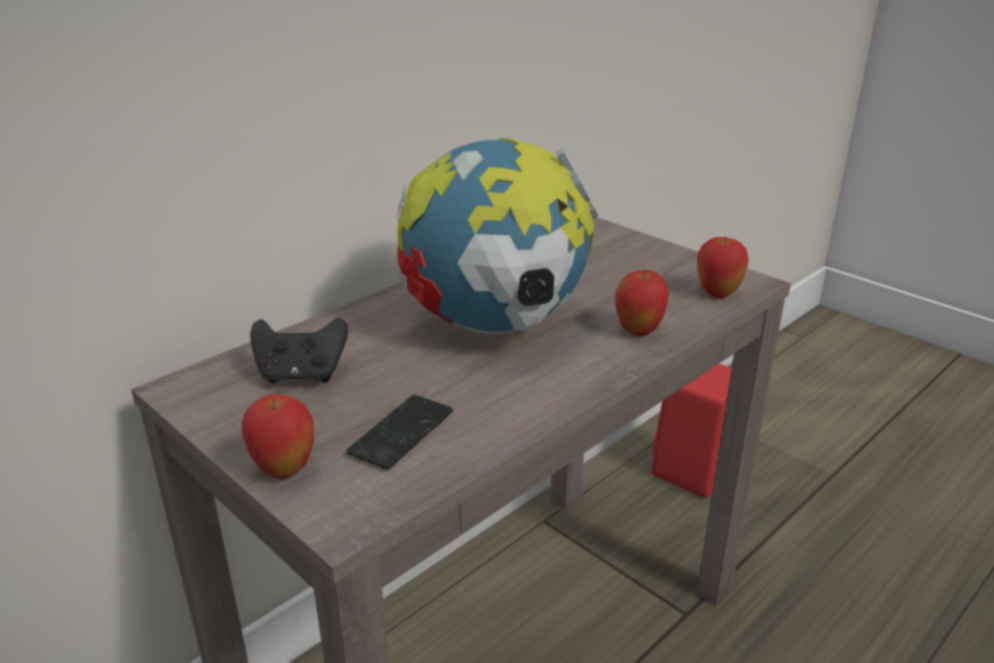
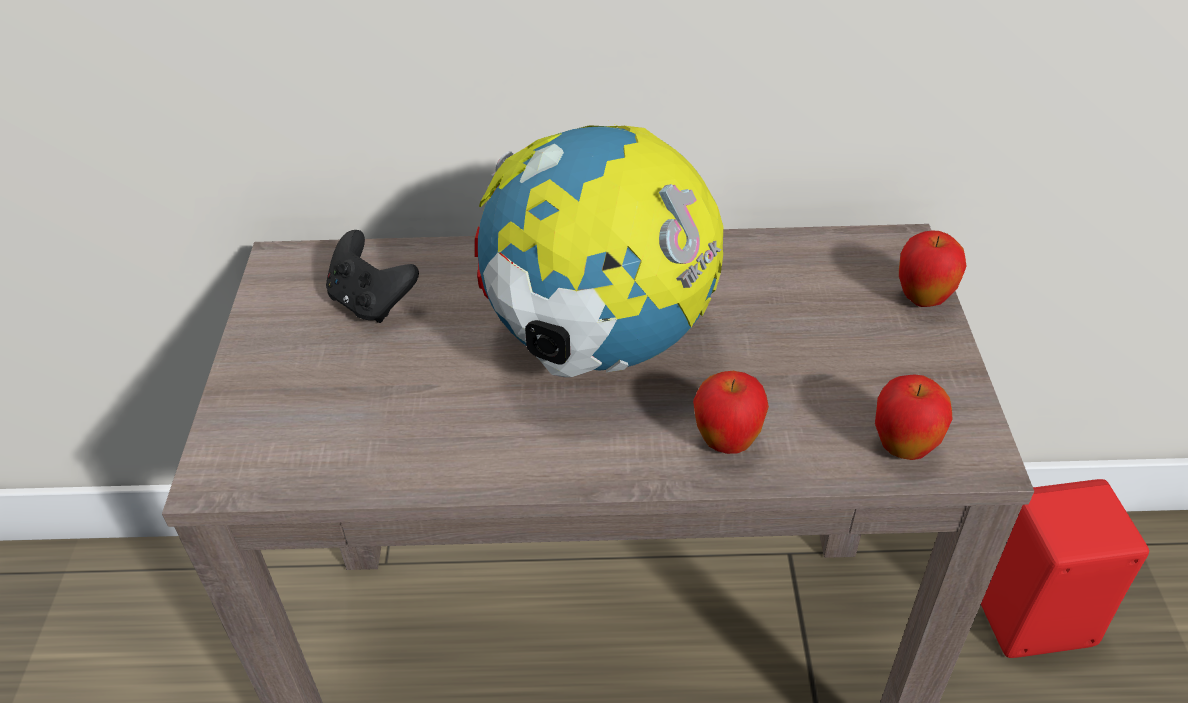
camera: 45 degrees right, 15 degrees up
(284, 470) = (242, 397): apple -> apple (923, 299)
(401, 433) = (359, 420): phone -> none

